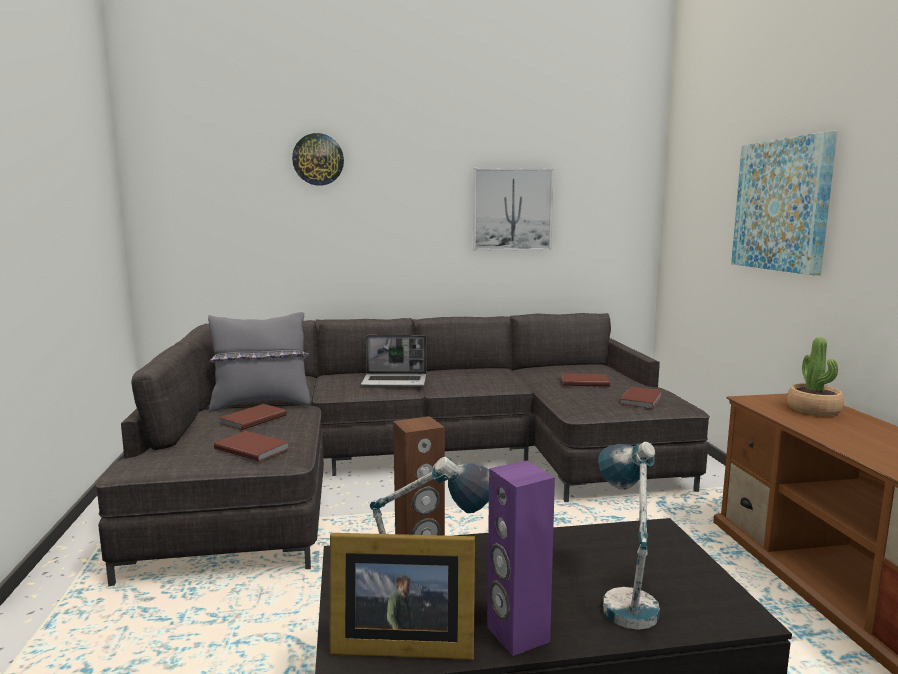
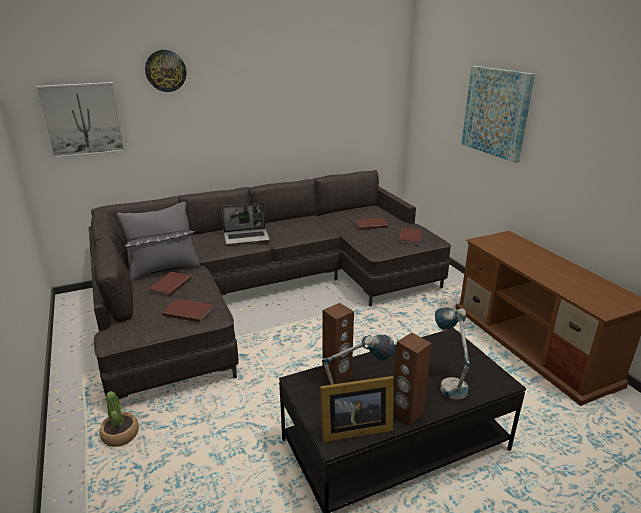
camera: 15 degrees left, 15 degrees up
(512, 209) = (310, 100): picture -> picture (82, 119)
(517, 634) = (407, 413): purple speaker -> brown speaker
(814, 410) = (514, 246): potted plant -> potted plant (121, 435)

